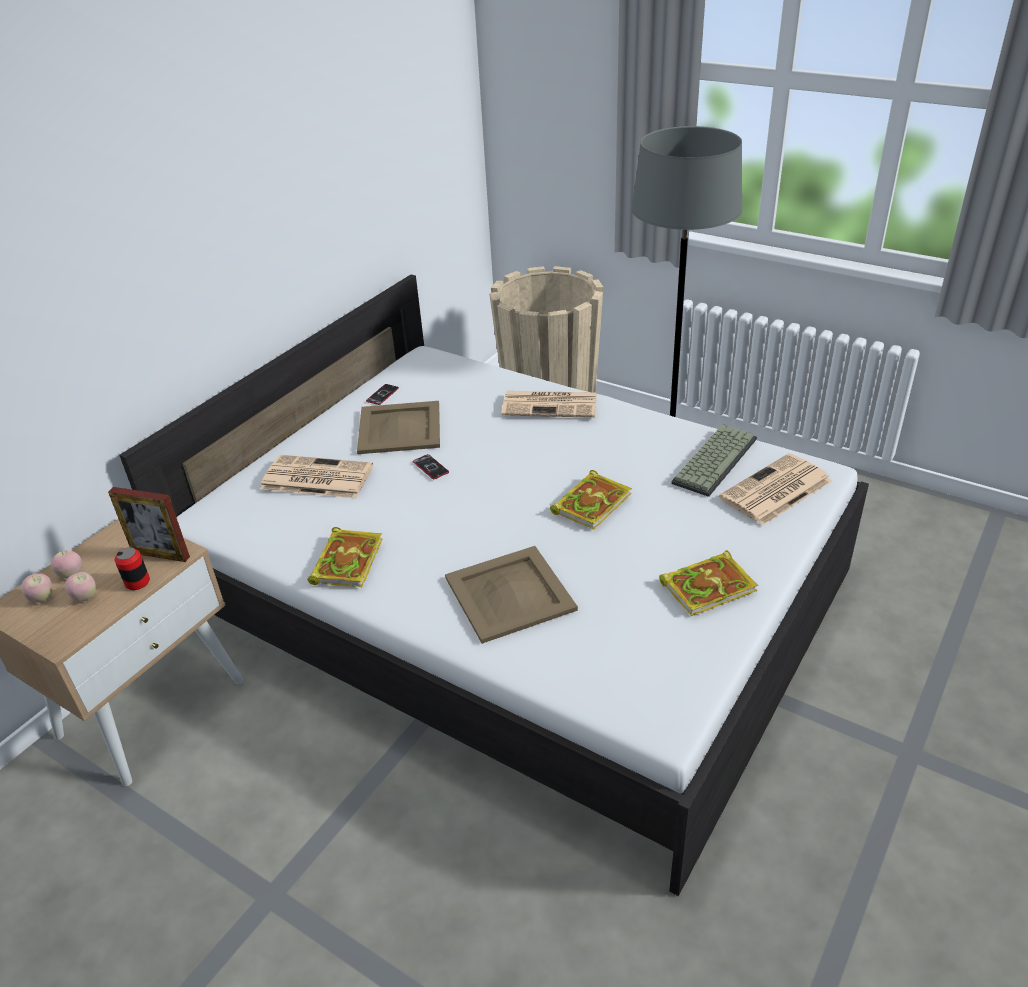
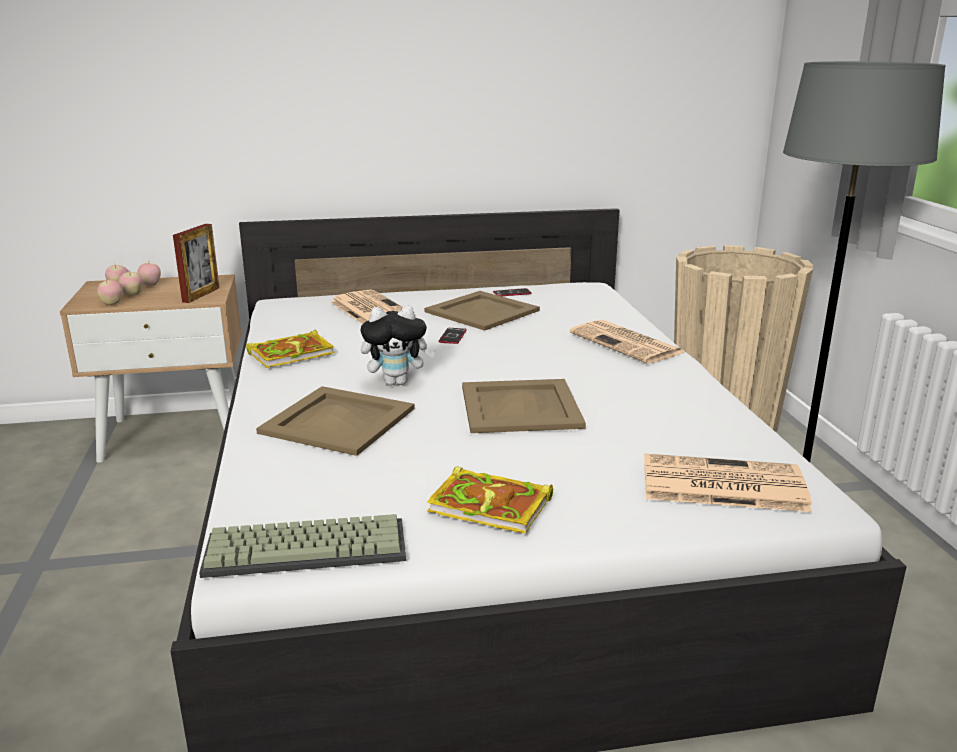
camera: 45 degrees right, 15 degrees down
(93, 620) = (112, 304): none -> apple
(137, 582) = (164, 300): can -> none
(160, 554) = (201, 295): picture frame -> picture frame turned 135 degrees counterclockwise
(475, 534) = (397, 382): none -> plush toy
(592, 502) = (521, 406): book -> beige tray
(713, 459) = (703, 435): keyboard -> keyboard (308, 547)

